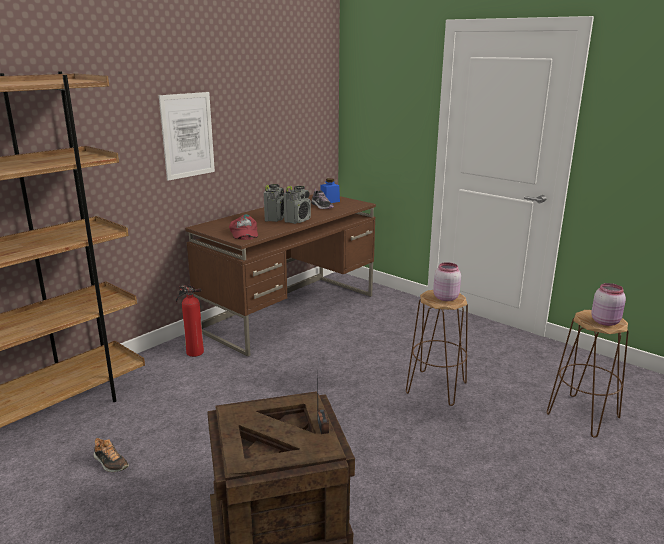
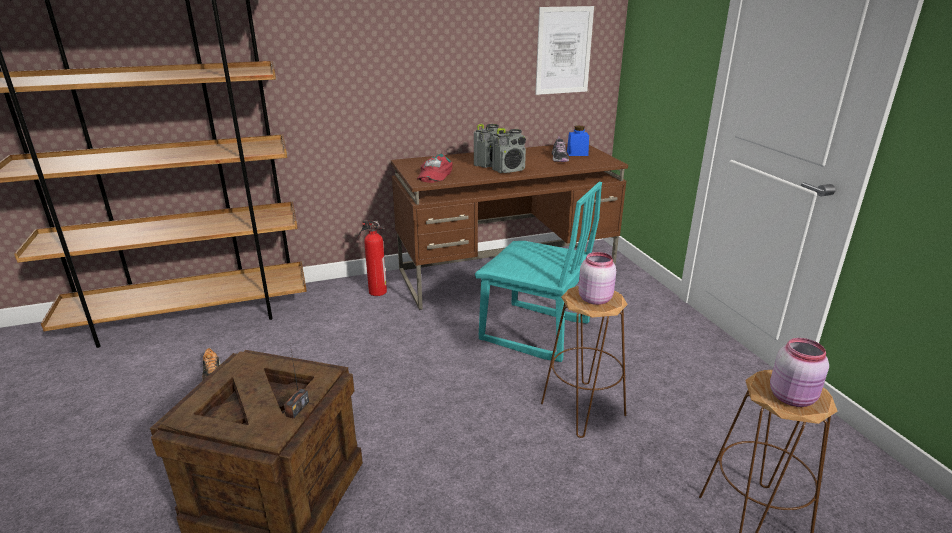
camera: 30 degrees right, 5 degrees up
(187, 135) = (399, 59): picture -> picture (563, 50)
(354, 348) = (534, 332): none -> turquoise chair

